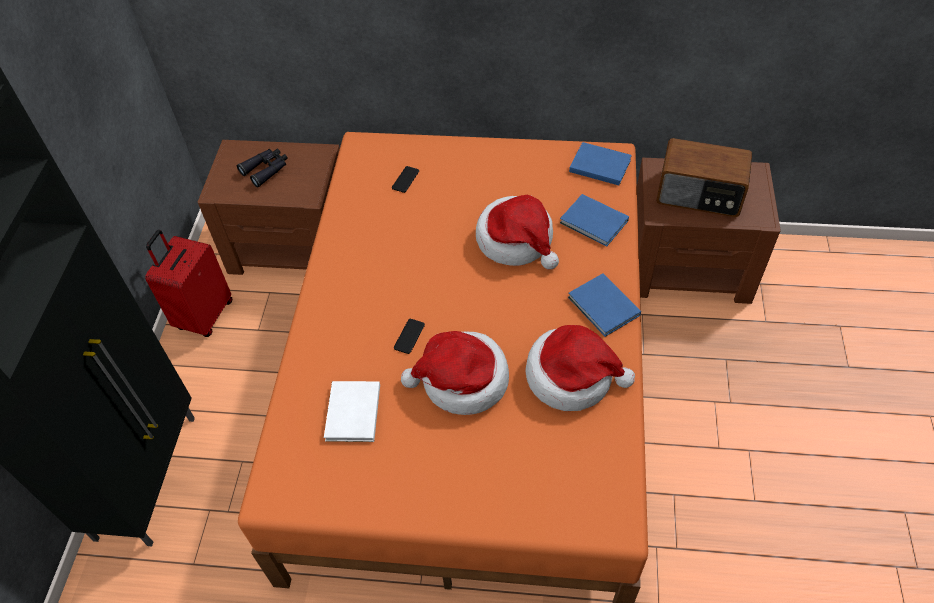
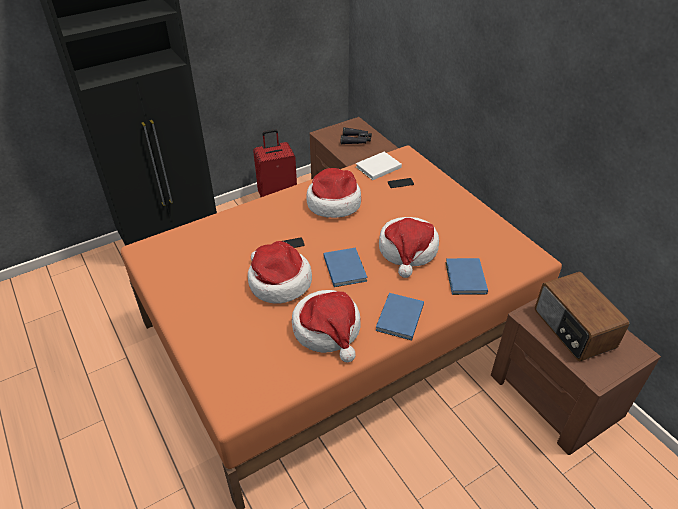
camera: 50 degrees right, 10 degrees down
(352, 414) = (217, 251): white book -> white book (377, 167)
(378, 255) = (333, 203): none -> hat
(599, 165) = (518, 255): blue book -> blue book (345, 267)

